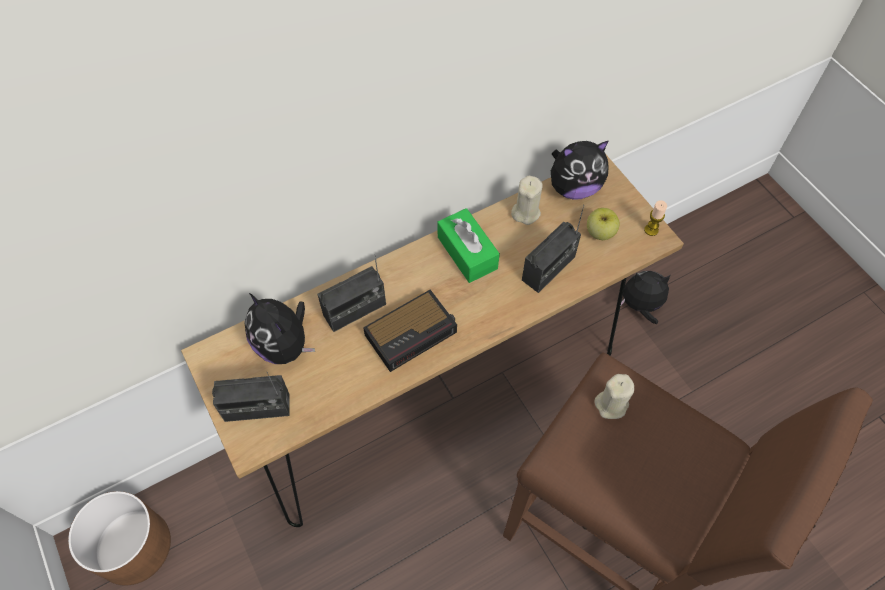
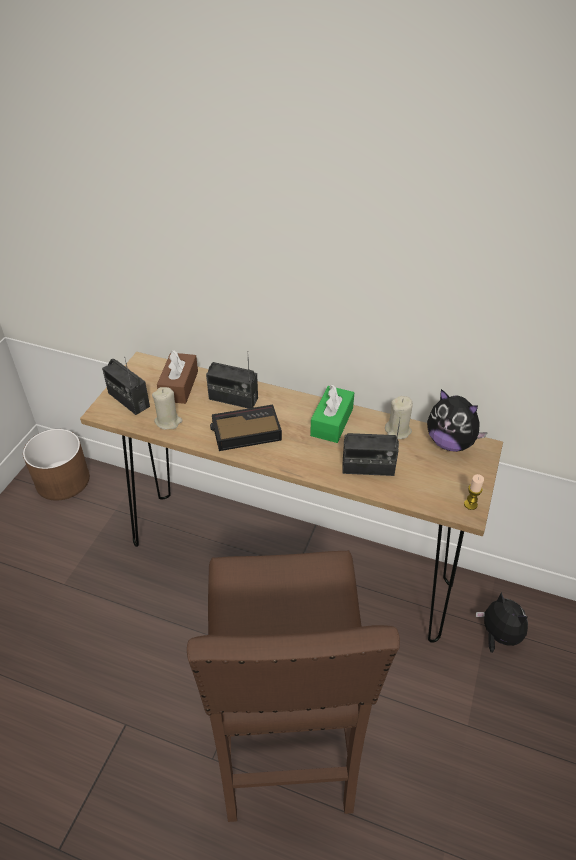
camera: 50 degrees right, 15 degrees down
(284, 345) = (179, 386): plush toy -> brown tissue box
(412, 332) = (245, 432): alarm clock -> alarm clock turned 150 degrees clockwise
(600, 232) = (431, 477): apple -> none
(611, 404) = (308, 575): beige candle -> beige candle (168, 421)

